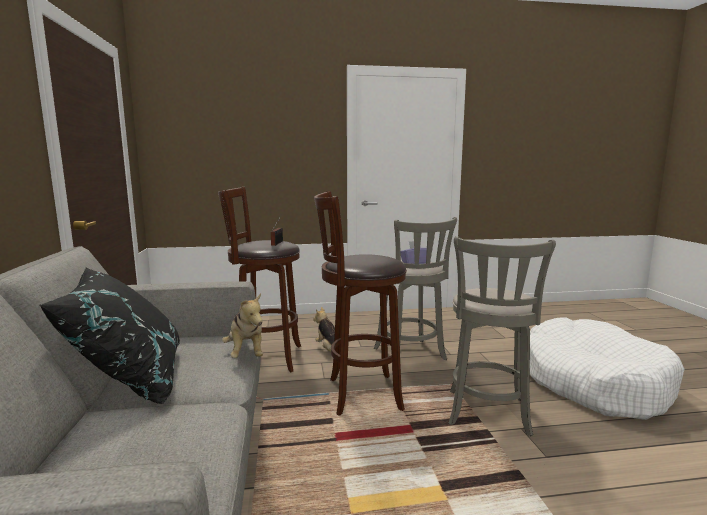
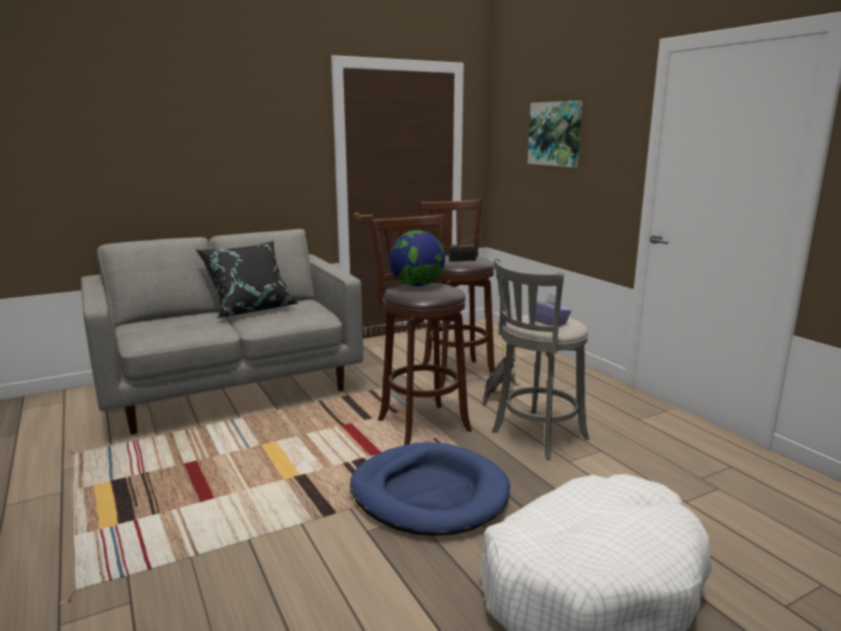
camera: 70 degrees right, 5 degrees up
(243, 130) = (555, 134): none -> picture
(246, 353) = (301, 323): plush toy -> none
(357, 259) = (417, 285): none -> globe
(488, 415) = (429, 494): grey stool -> blue dog bed

